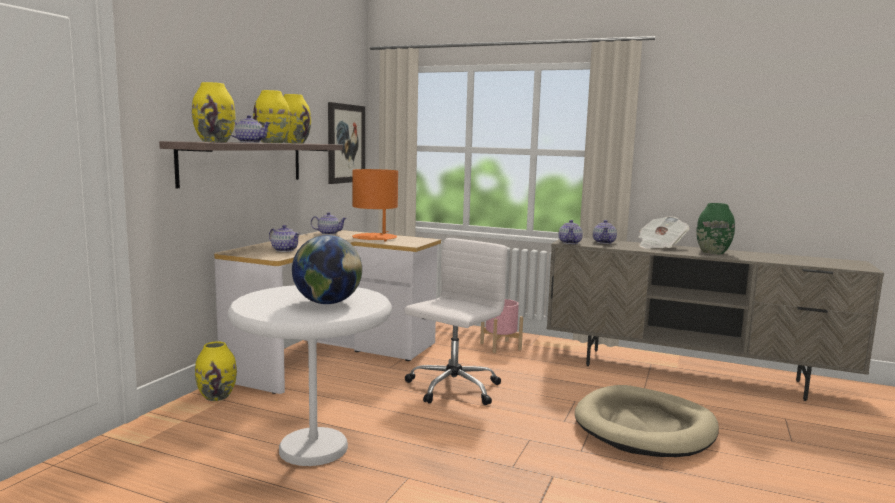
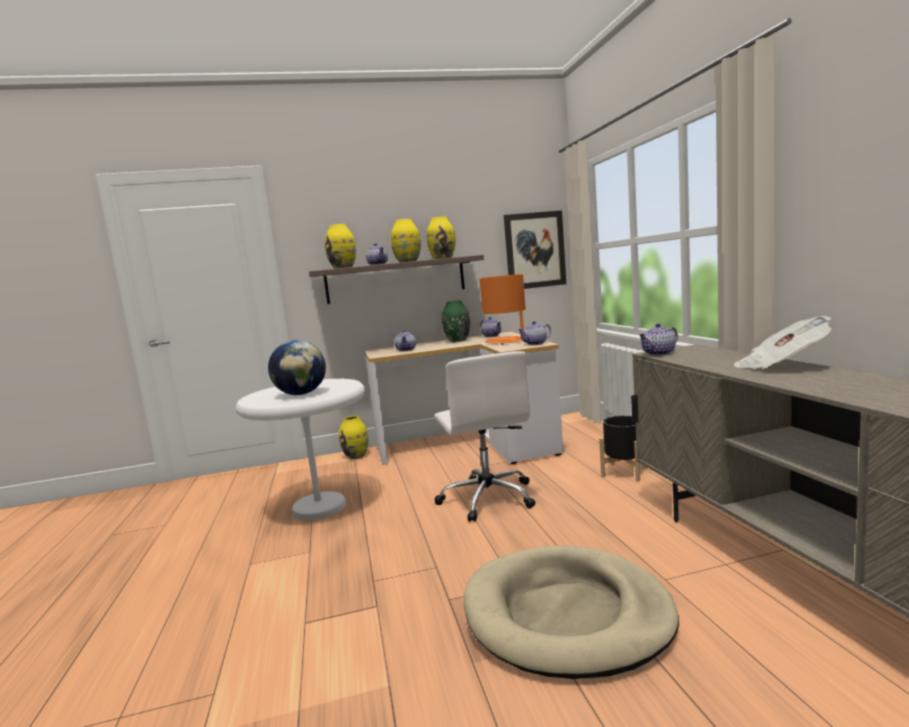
camera: 55 degrees right, 0 degrees up
(452, 388) = (487, 498): white office chair -> white office chair turned 75 degrees clockwise
(500, 346) = (624, 472): pink planter -> black planter
(604, 242) = (712, 355): teapot -> teapot (535, 343)
(712, 252) = (840, 382): green vase -> green vase (457, 340)

